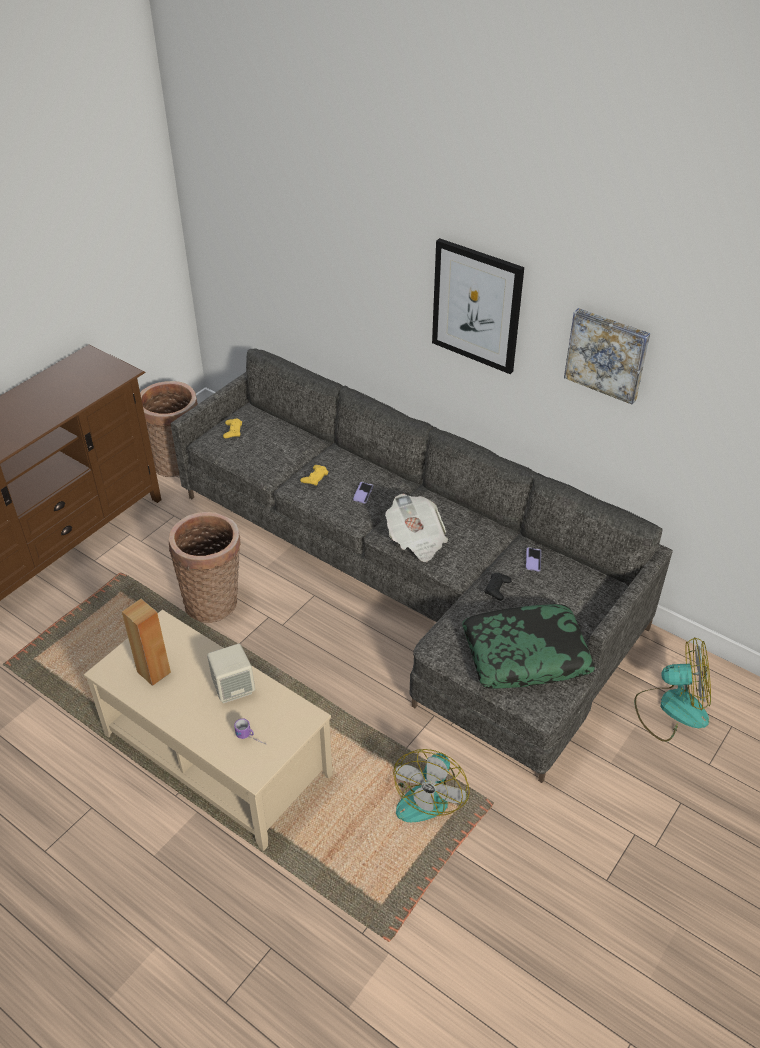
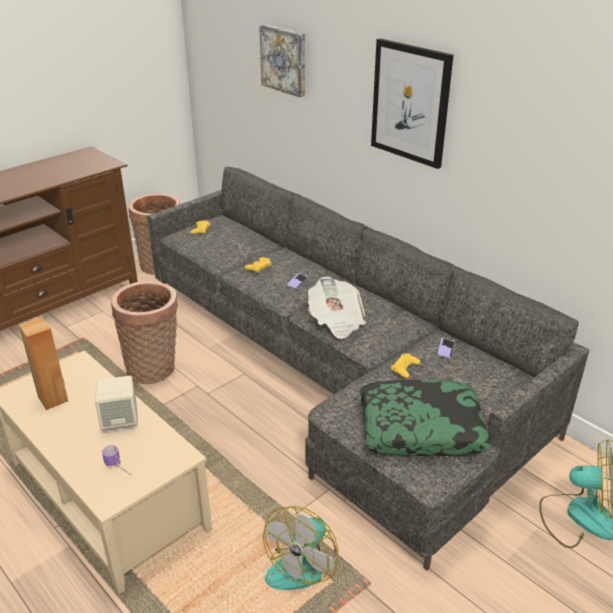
camera: 10 degrees right, 10 degrees down
(497, 588) = (405, 368): black game controller -> yellow game controller
(607, 354) = (529, 136): picture -> picture (284, 59)

